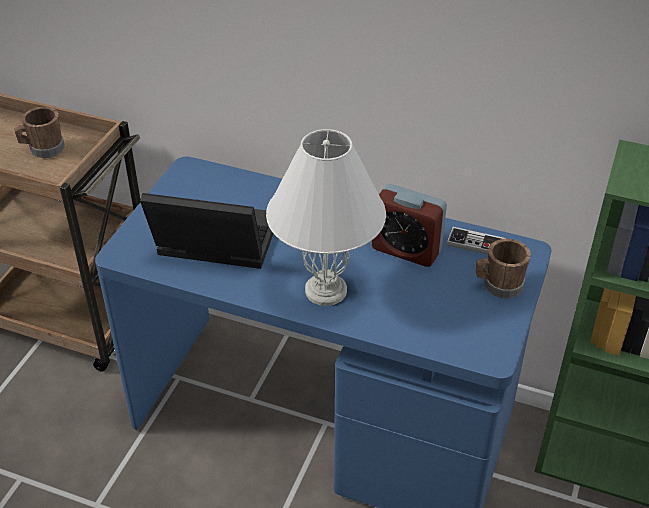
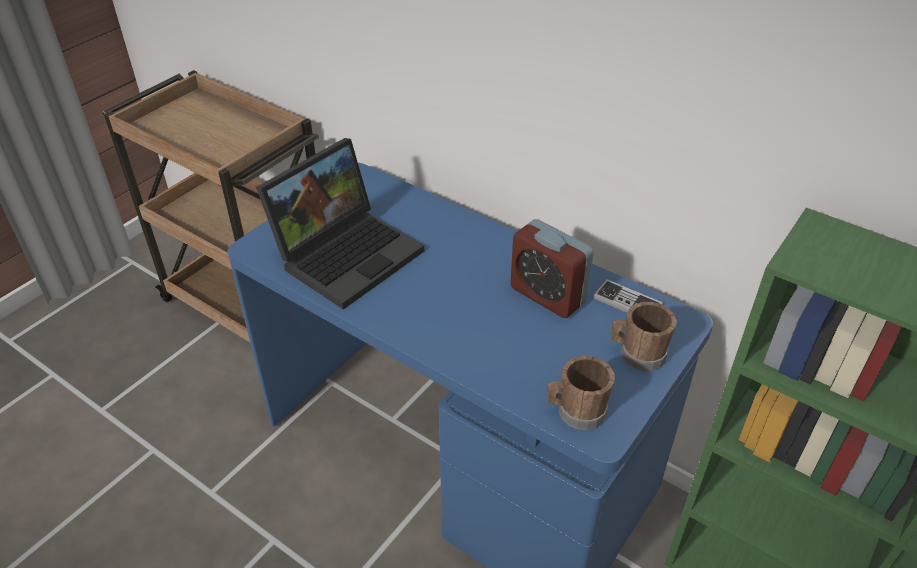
camera: 15 degrees right, 0 degrees up
(43, 149) = (226, 135): brown mug -> brown mug (576, 412)
(213, 243) = (348, 253): laptop -> laptop turned 105 degrees clockwise
(327, 290) = (445, 323): white table lamp -> none

